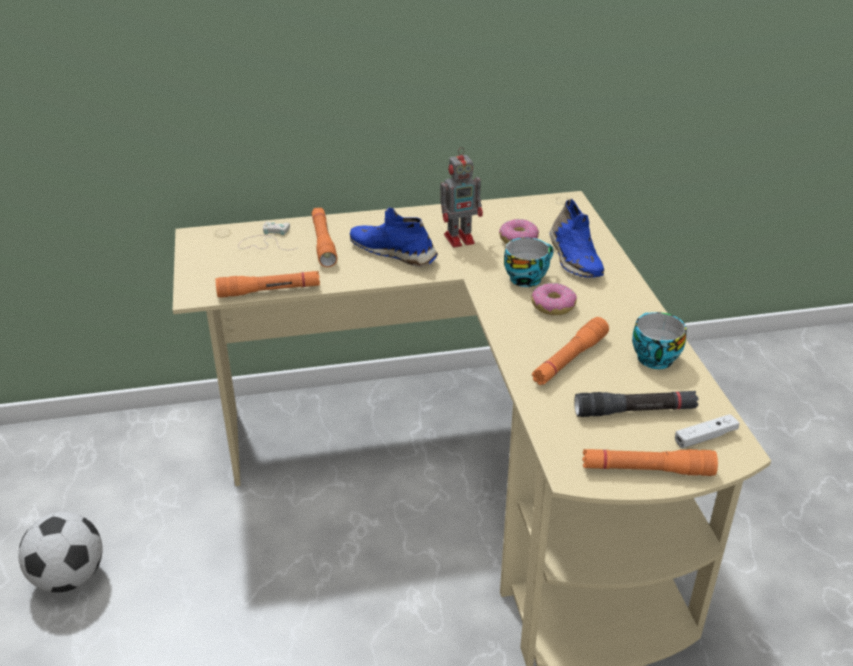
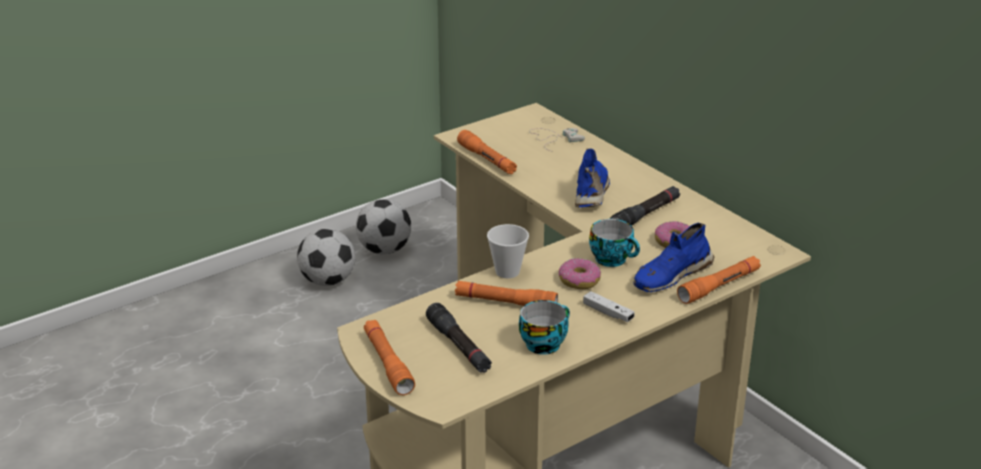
camera: 65 degrees right, 5 degrees down
(57, 506) = (384, 250): none -> football
(323, 243) = (574, 160): orange flashlight -> orange flashlight (719, 286)
(460, 238) = (645, 215): toy robot -> black flashlight
(510, 342) = (507, 272): none -> cup
(705, 437) = (449, 386): white game controller -> white game controller (608, 313)

